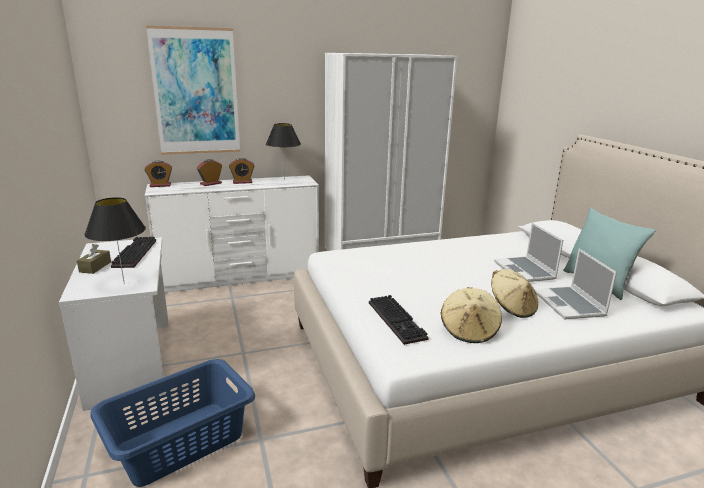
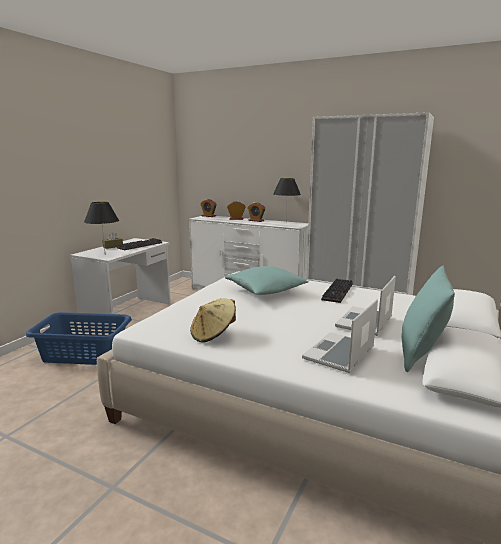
camera: 45 degrees right, 5 degrees down
(196, 92) = (237, 153): picture -> none
(398, 321) = (186, 313): keyboard -> keyboard (338, 292)
(401, 268) = (265, 291): none -> turquoise pillow
(512, 308) = (281, 336): beige hat -> none

